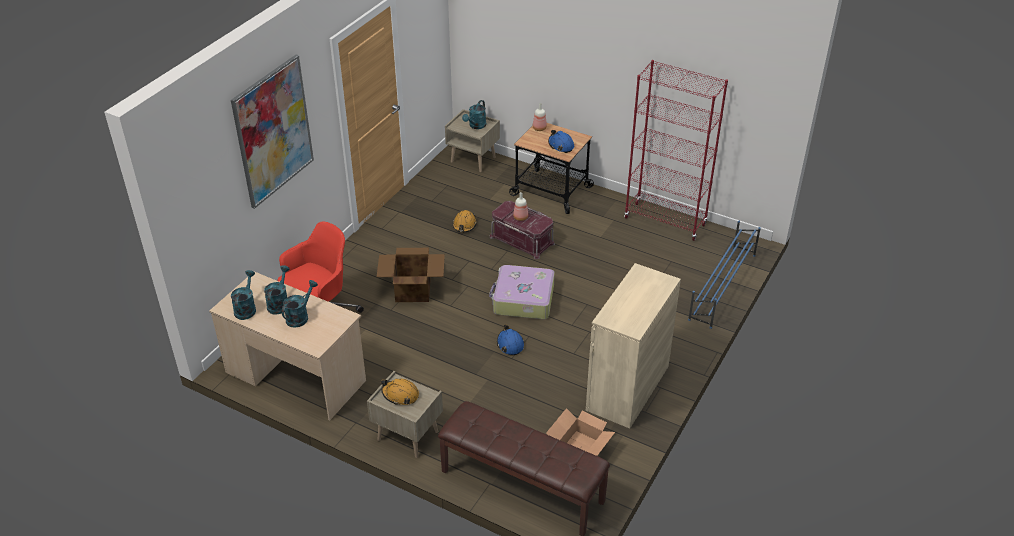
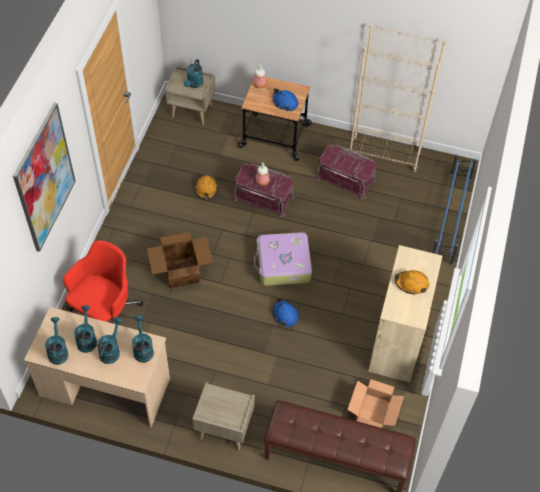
camera: 15 degrees left, 15 degrees up
(333, 320) = (142, 349): none -> turquoise watering can
(400, 395) = (219, 405): orange hard hat -> orange hard hat (411, 284)
(616, 236) = (345, 178): none -> red storage box
(665, 221) = (384, 154): red bookcase -> beige bookcase

